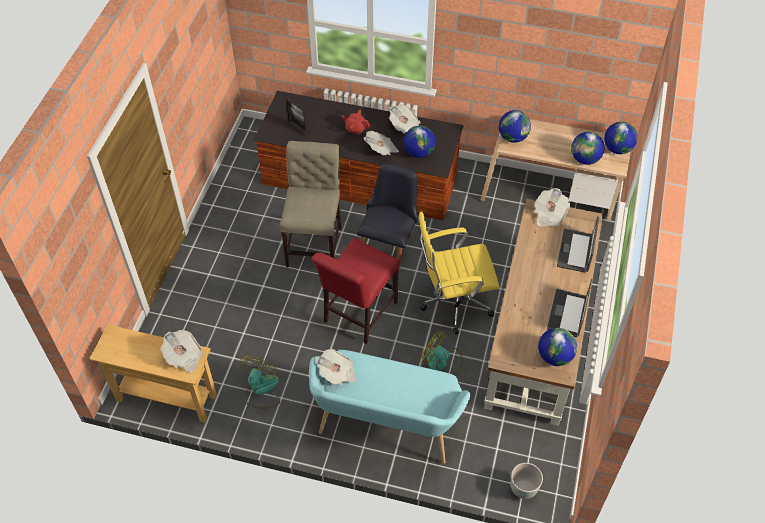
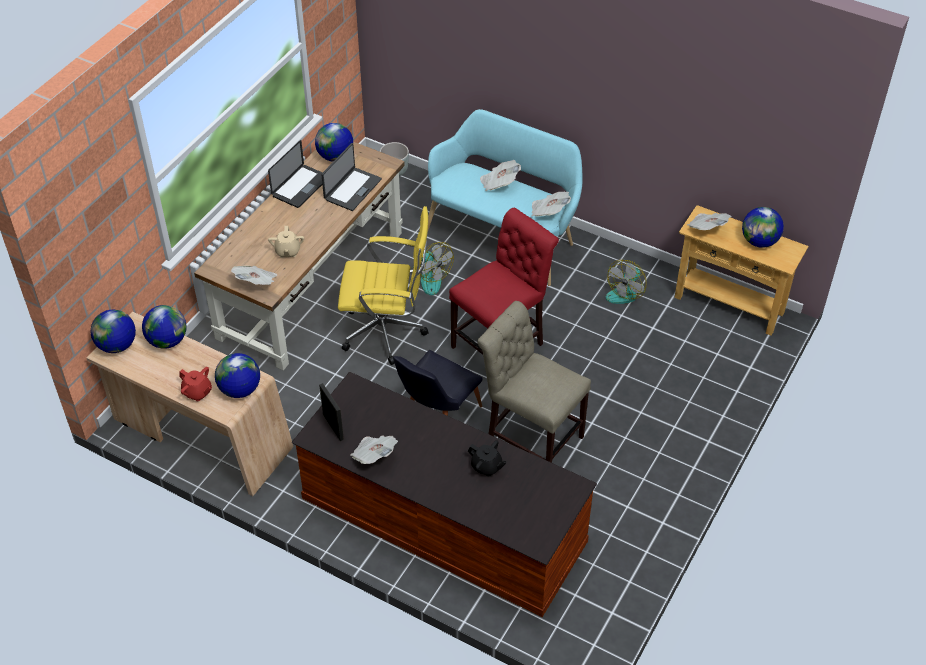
camera: 165 degrees left, 5 degrees down
(298, 128) = (528, 487): picture frame -> picture frame (333, 427)
(315, 243) = (530, 437): beige chair -> beige chair turned 105 degrees clockwise
(328, 134) = (486, 467): none -> black teapot
(355, 129) = (445, 467): red teapot -> red teapot (197, 392)
(381, 150) = (420, 427): newspaper -> newspaper (499, 183)
(418, 152) = (371, 412): globe -> globe (759, 241)
(541, 247) = (287, 251): none -> beige teapot
(576, 251) = (252, 240): laptop -> laptop (352, 189)

